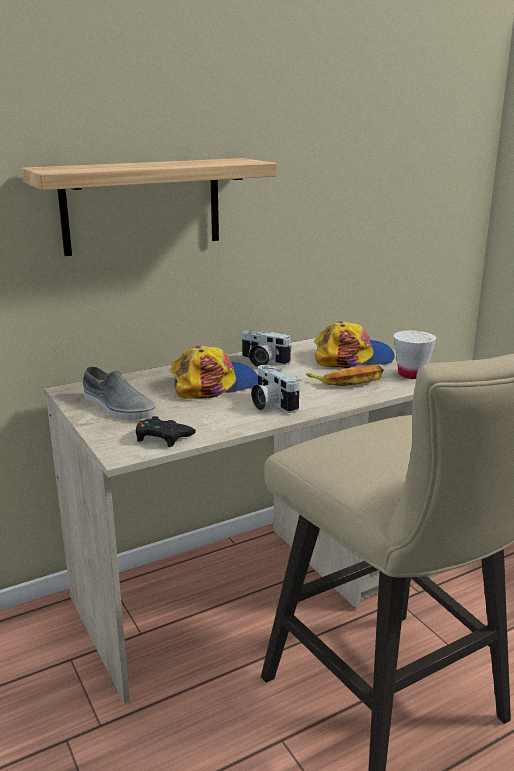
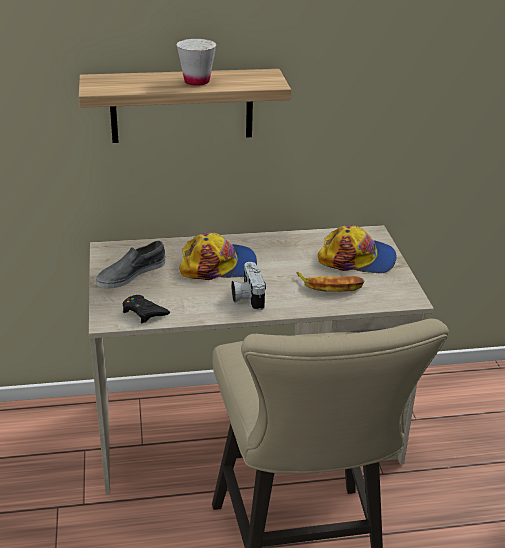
camera: 20 degrees right, 10 degrees up
(117, 406) = (131, 274): grey shoe -> grey shoe turned 75 degrees clockwise
(262, 362) = (275, 248): camera -> none
(411, 374) = (392, 290): white cup -> white cup (197, 81)

